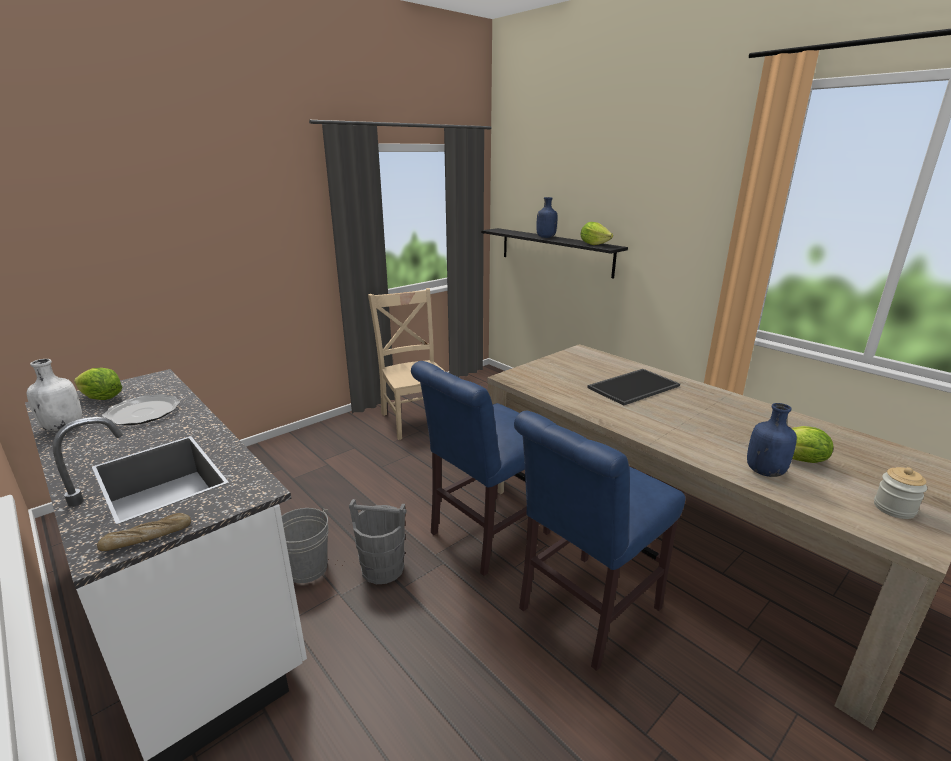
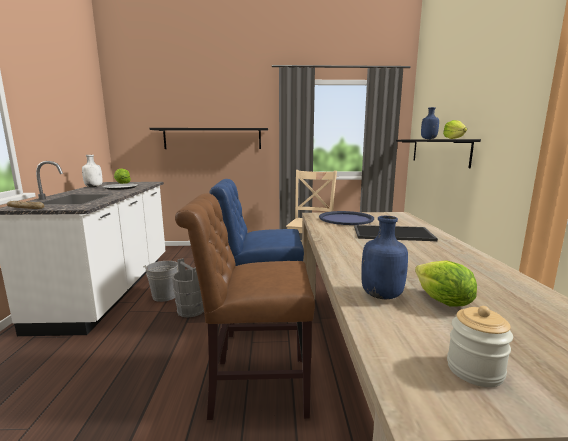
camera: 40 degrees right, 10 degrees down
(210, 259) = (212, 138): none -> black shelf
(554, 375) = (346, 219): none -> blue tray
(584, 612) = (253, 386): blue chair -> brown chair

